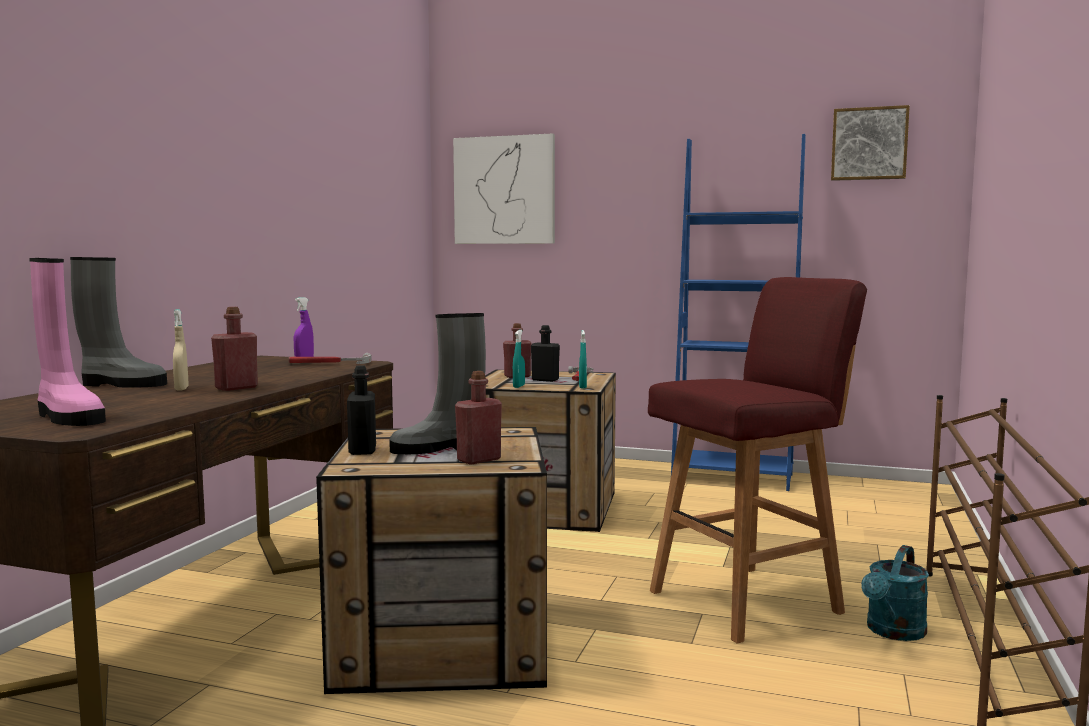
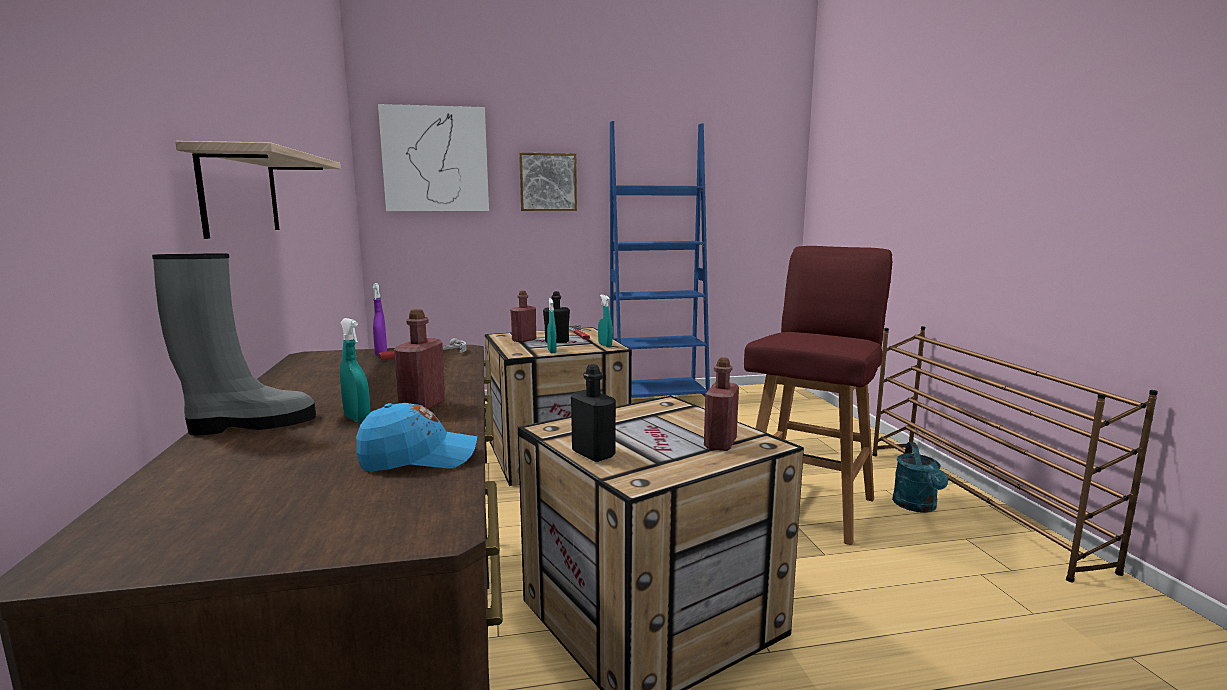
camera: 30 degrees left, 5 degrees up
(68, 418) = (341, 503): pink boot -> none
(156, 408) = (418, 459): none -> blue cap
(181, 389) = (357, 419): beige spray bottle -> turquoise spray bottle
(209, 220) = (241, 194): none -> shelf
(438, 449) = (657, 438): grey boot -> none
(869, 144) = (742, 134): picture -> picture (548, 182)

